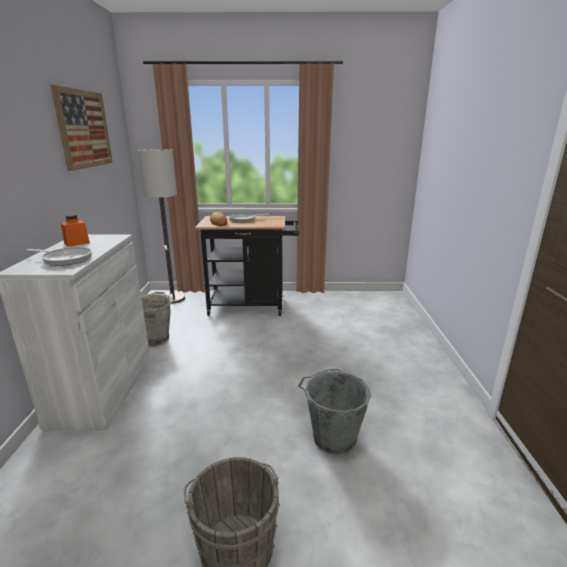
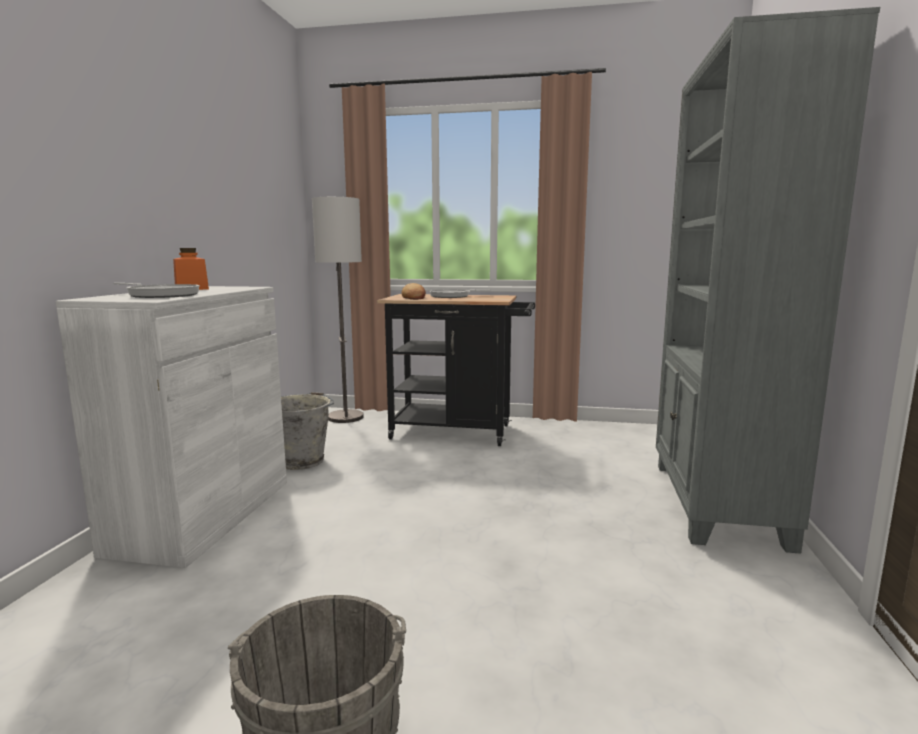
camera: 10 degrees right, 10 degrees down
(84, 129) = (235, 156): picture -> none
(332, 438) = (547, 617): grey bucket -> none
(411, 349) = (716, 503): none -> grey bookcase

